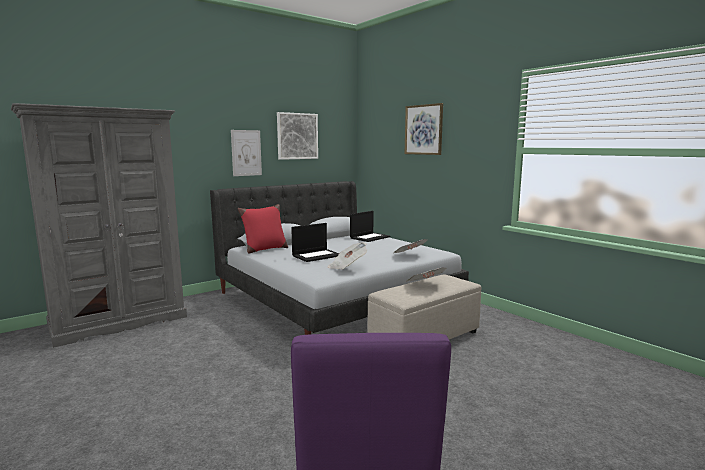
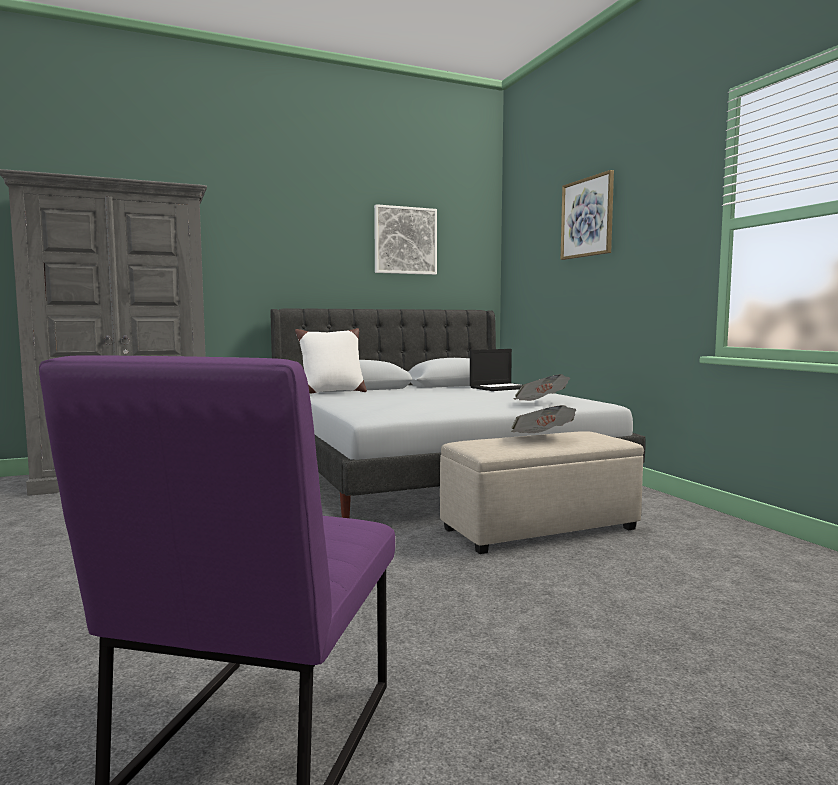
camera: 15 degrees right, 5 degrees down
(246, 153) = (327, 261): picture -> none
(264, 249) = (331, 392): red pillow -> white pillow
(317, 255) = (395, 398): laptop -> none
(347, 266) = (424, 407): newspaper -> none

